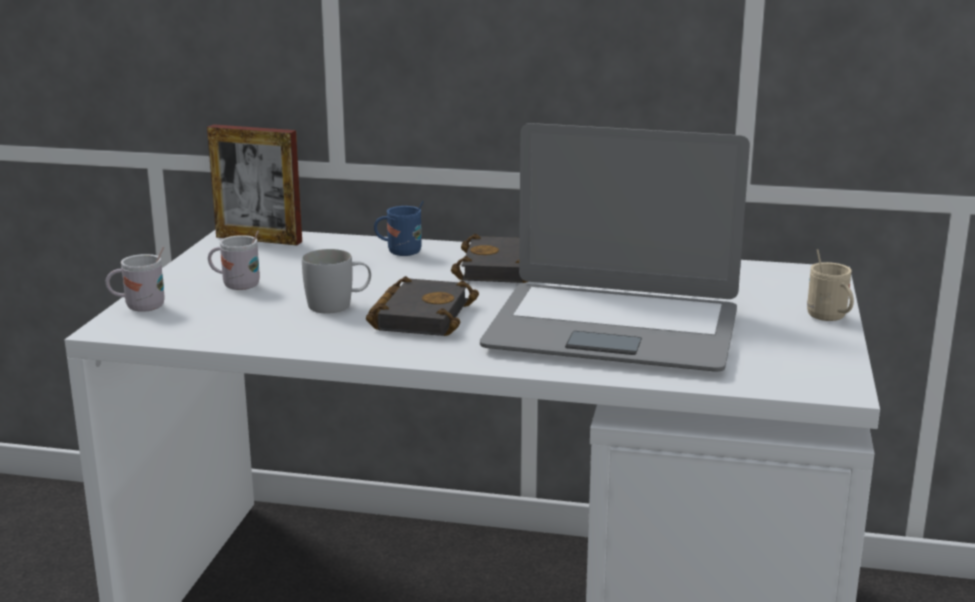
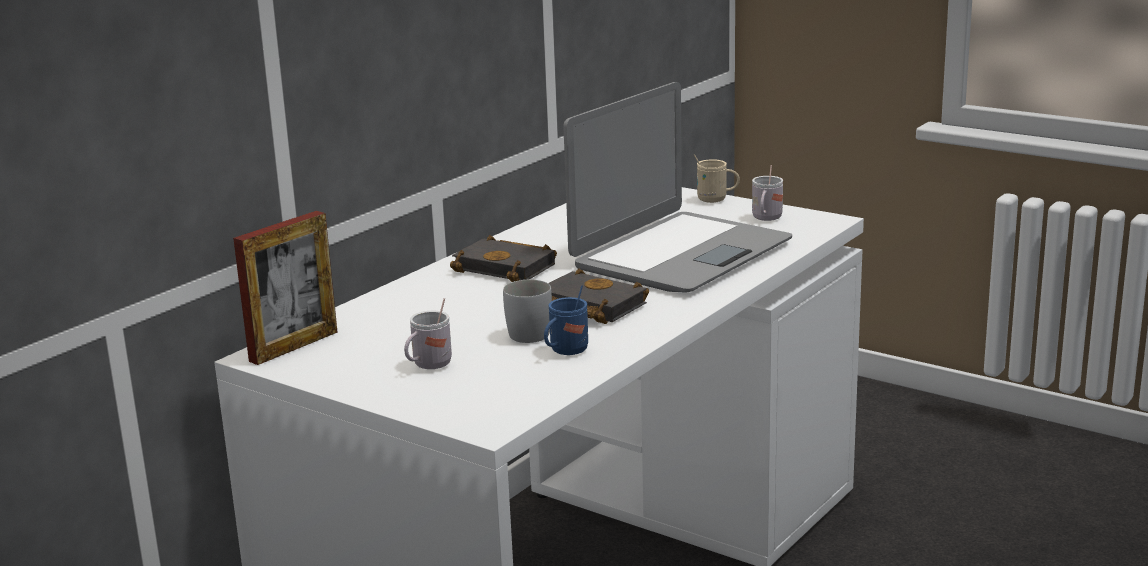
camera: 65 degrees left, 0 degrees up
(139, 307) = (443, 412): white mug -> white mug (766, 219)
(399, 252) = (415, 295): blue mug -> blue mug (565, 352)

